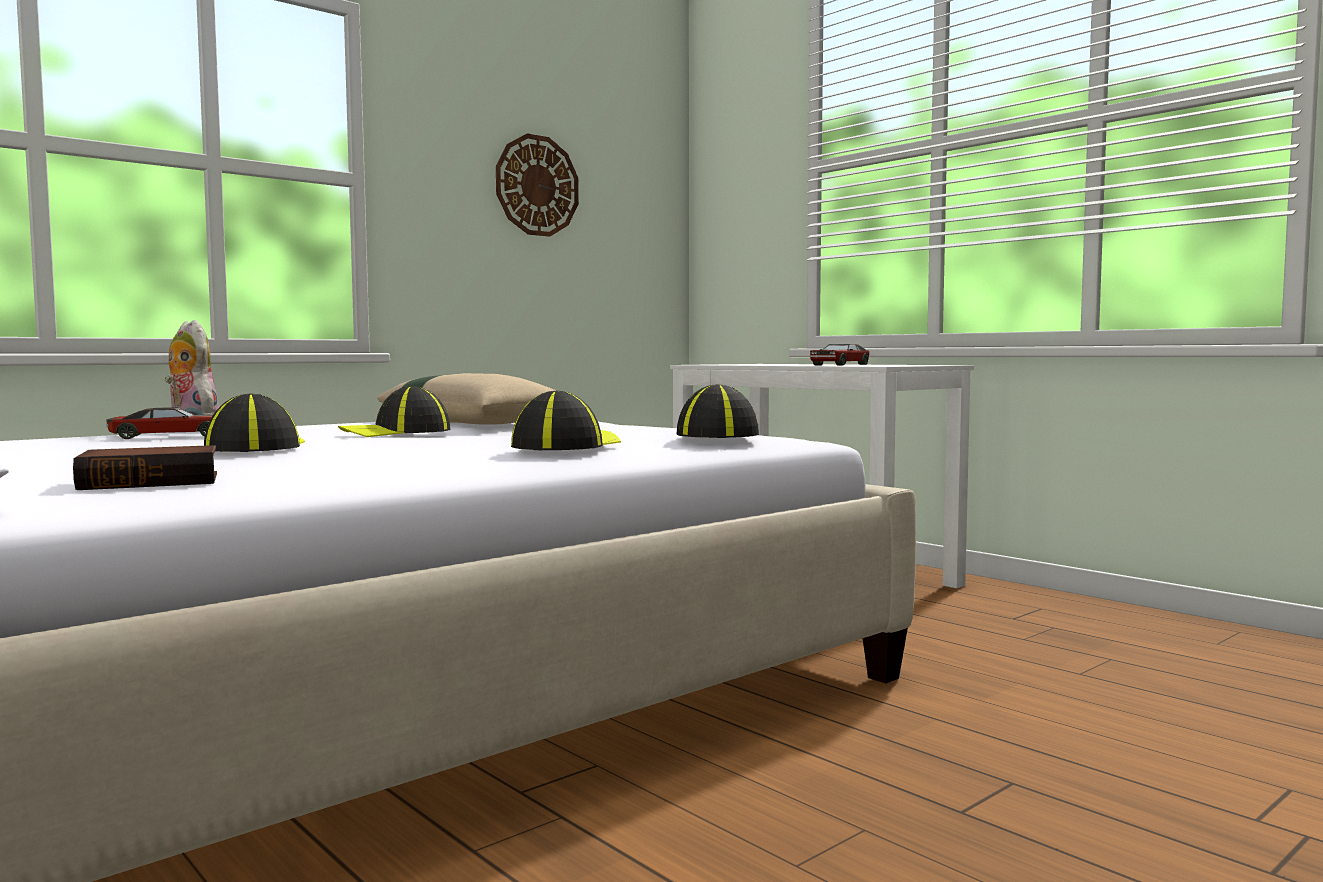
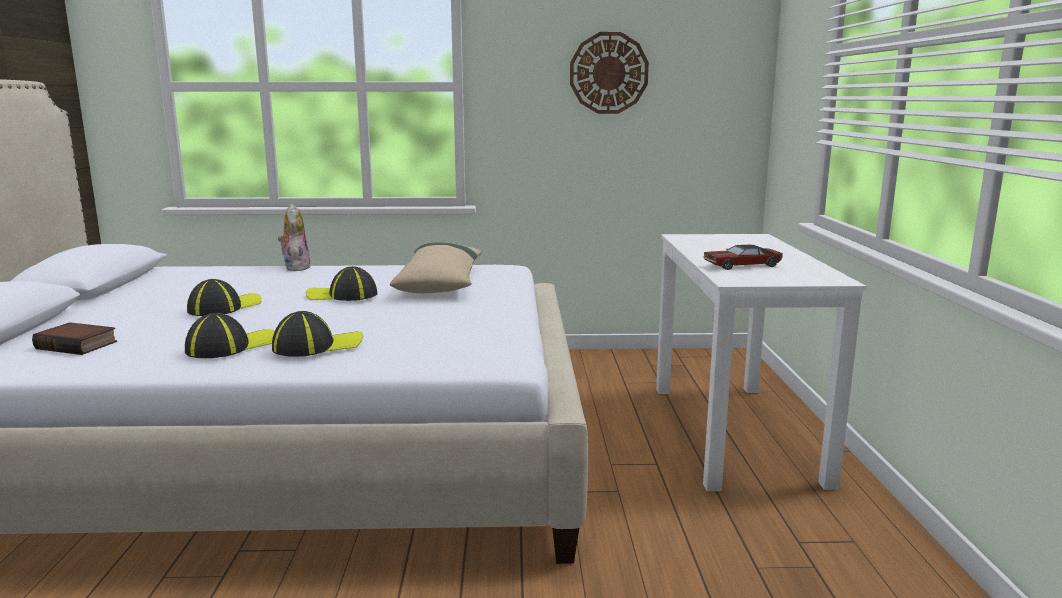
camera: 40 degrees right, 10 degrees up
(173, 436) = (260, 277): toy car -> none
(716, 434) = (440, 348): cap -> cap (231, 346)

